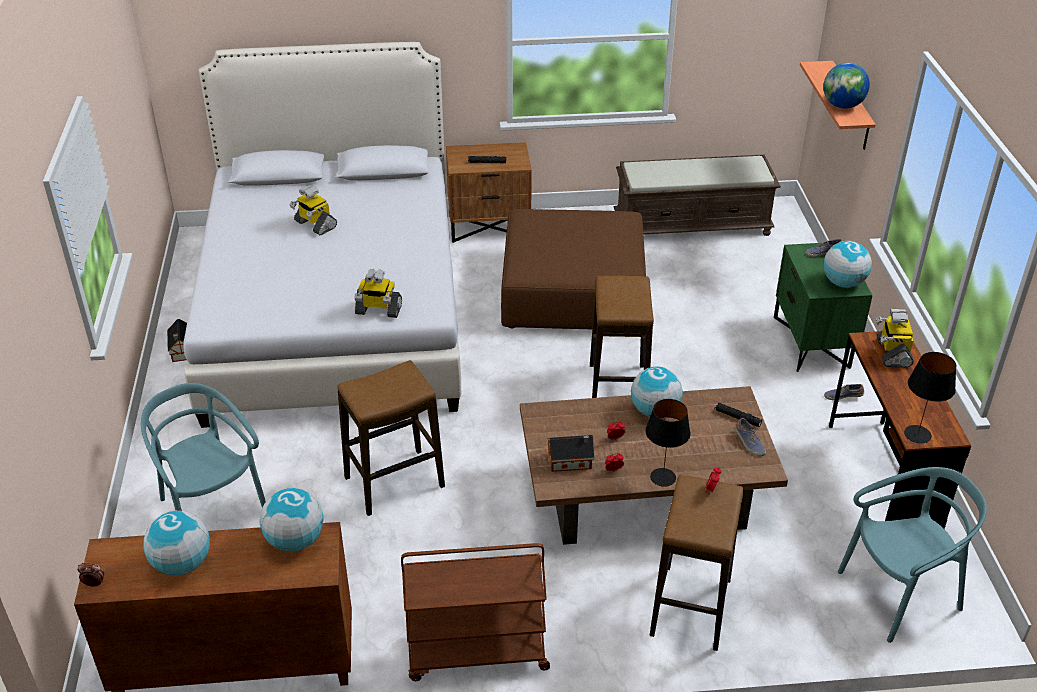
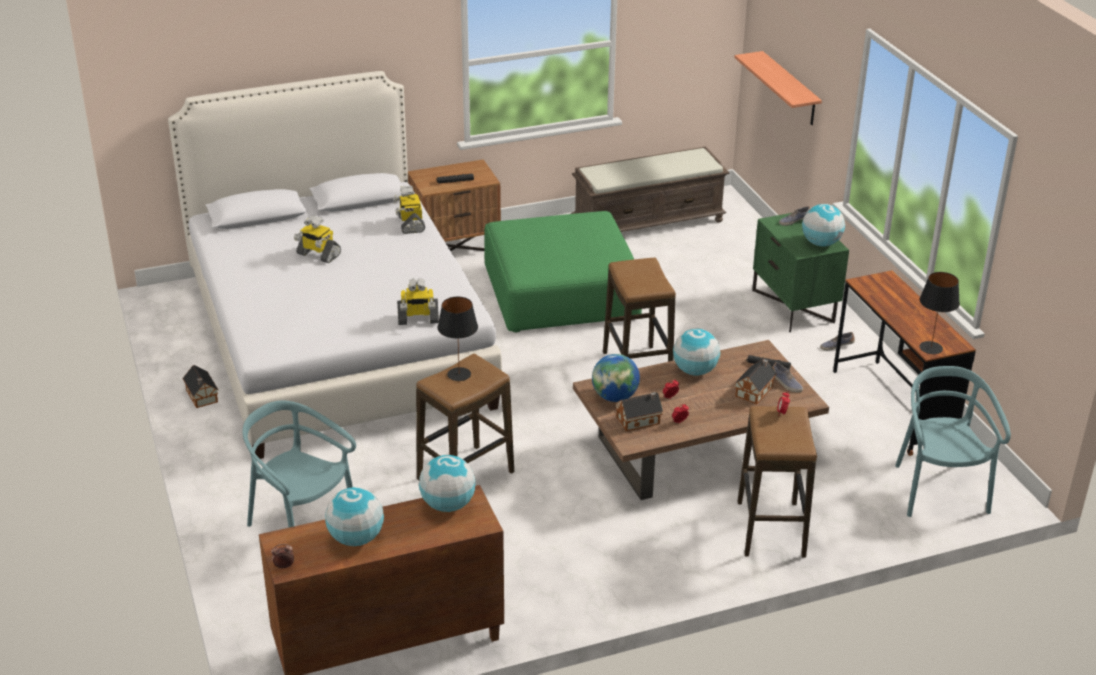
camera: 15 degrees left, 5 degrees down
(476, 653) = (601, 596): brown cart -> none
(573, 291) = (561, 292): brown ottoman -> green ottoman
(663, 477) = (724, 421): black table lamp -> black table lamp (459, 374)
(711, 446) = (755, 391): none -> toy house
(842, 106) = (787, 88): globe -> globe (615, 397)
(892, 353) = (887, 289): toy robot -> toy robot (410, 224)
(899, 595) = (938, 490): turquoise chair -> turquoise chair turned 60 degrees counterclockwise

